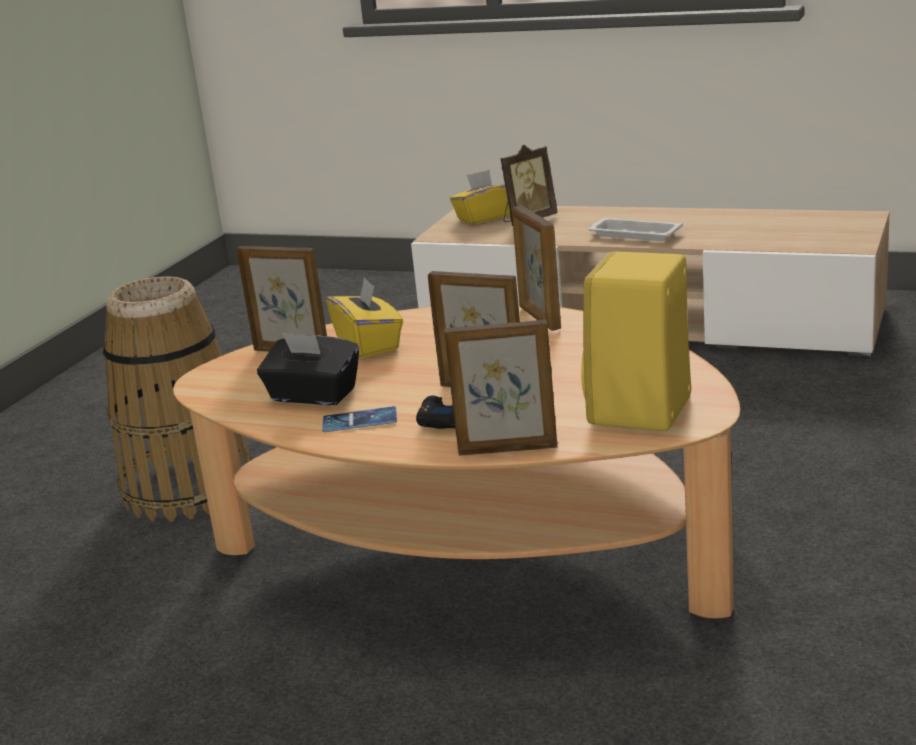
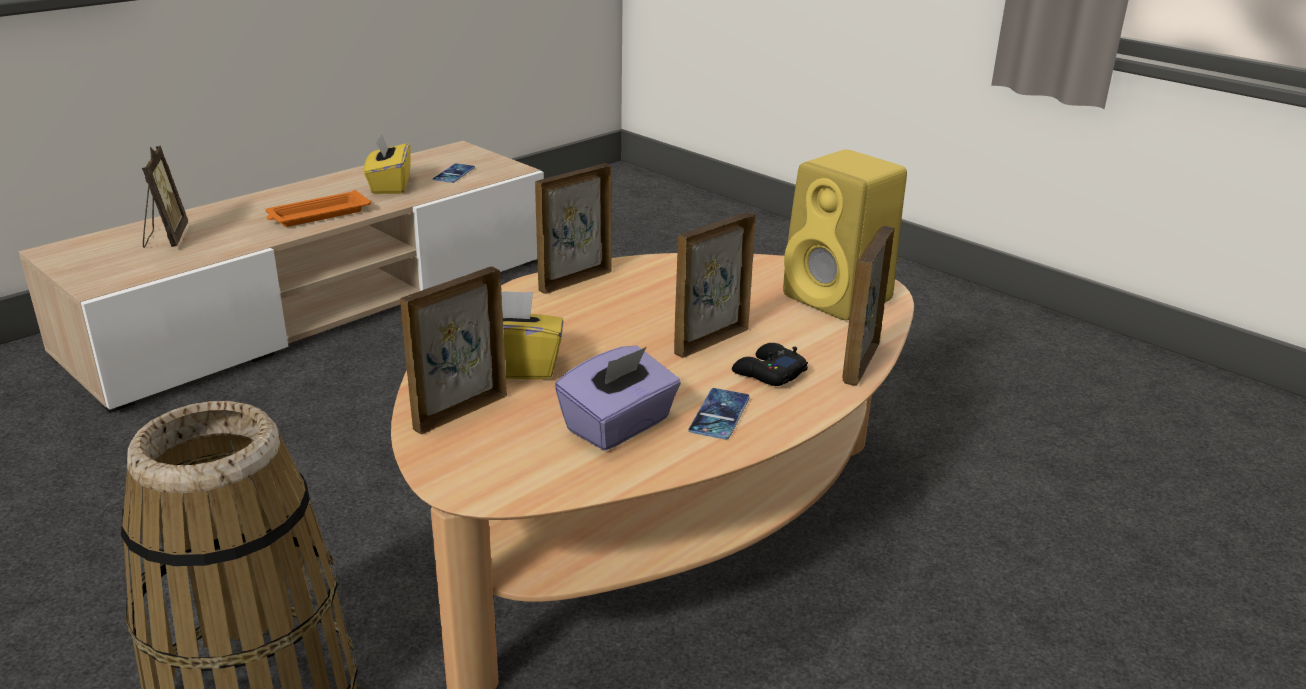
camera: 70 degrees left, 5 degrees up
(313, 396) = (619, 426): black tissue box -> purple tissue box
(484, 217) = (101, 252): yellow tissue box -> yellow tissue box (389, 185)
(539, 318) = (574, 281): picture frame -> picture frame turned 135 degrees clockwise
(633, 234) = (317, 215): white tray -> orange tray
(799, 235) = (454, 173): none -> phone

